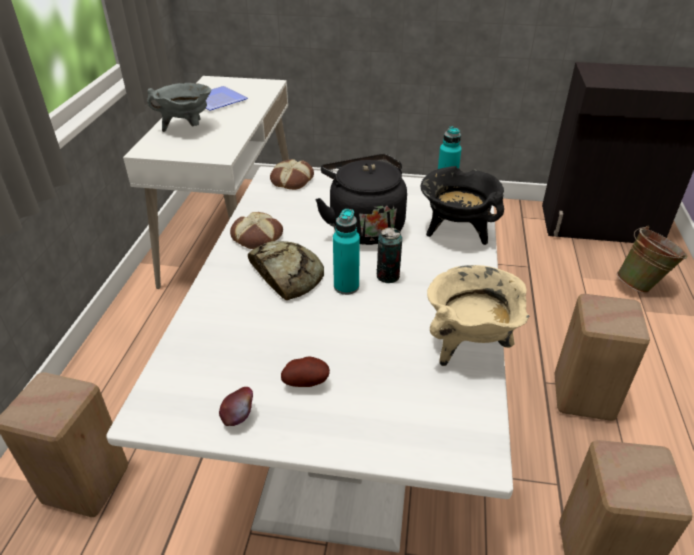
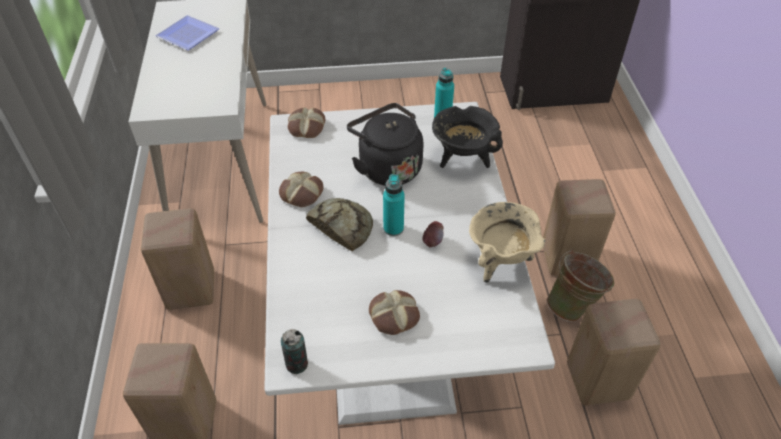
camera: 15 degrees left, 10 degrees up
(152, 347) = (189, 288): none -> beige stool
(187, 128) = (175, 76): grey cooking pot -> none
(238, 417) = (356, 355): apple -> apple (432, 241)
(306, 382) = (394, 316): potato -> bread
(388, 276) = (422, 212): can -> can (297, 364)
(642, 285) = (597, 146): green bucket -> green bucket (573, 306)

